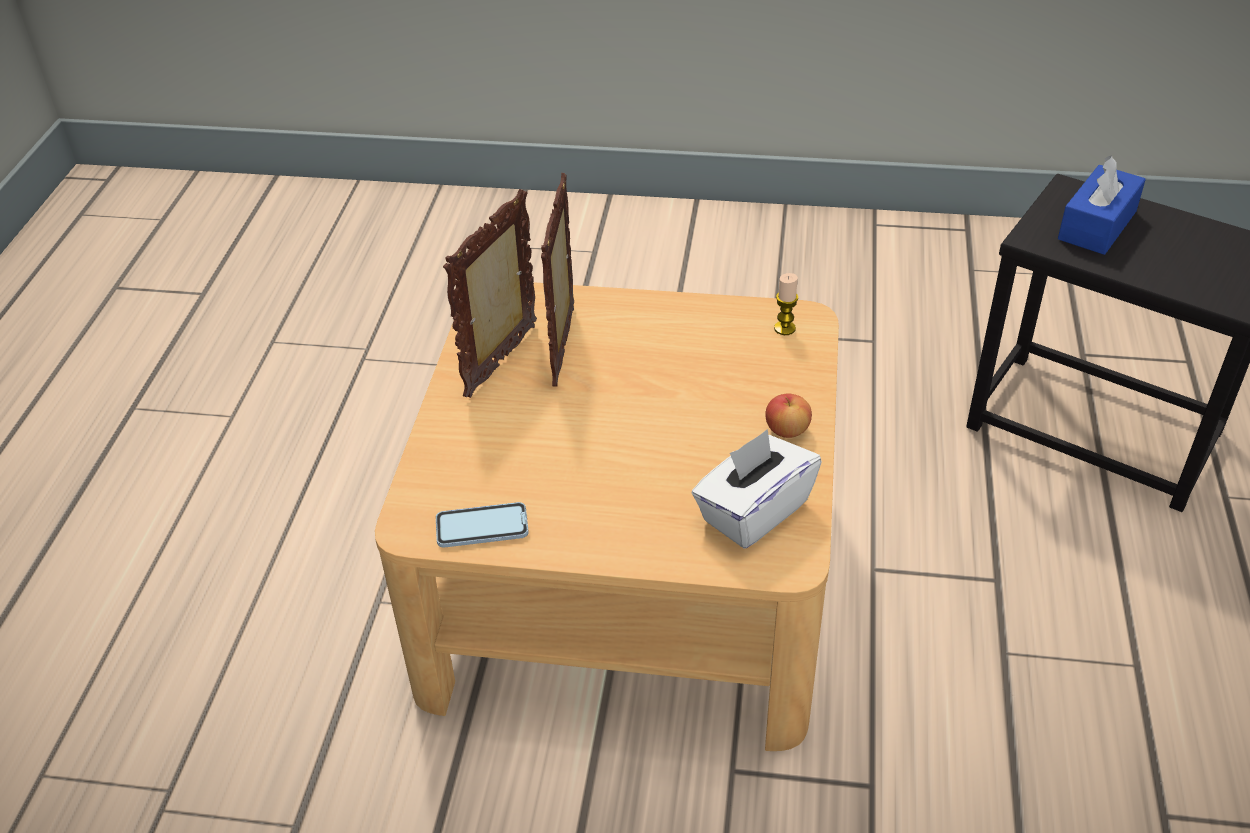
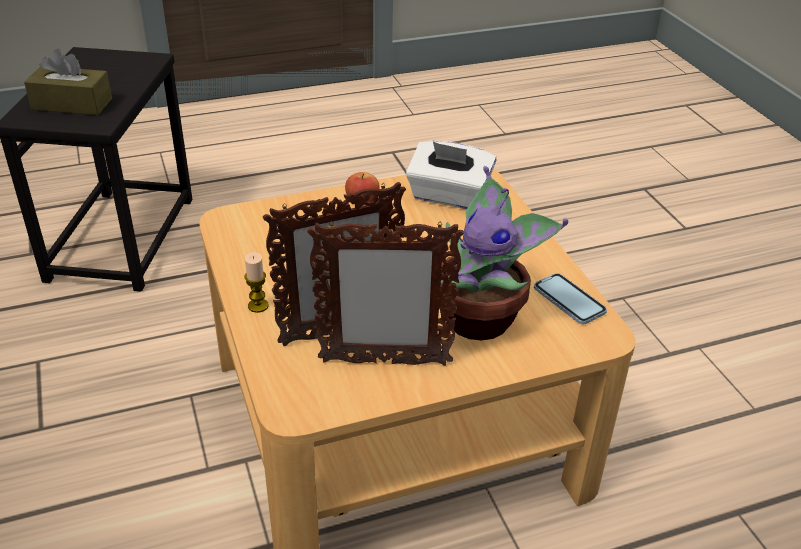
camera: 120 degrees left, 5 degrees down
(506, 446) = (482, 319): none -> potted plant
(784, 328) = (245, 226): candle -> candle (258, 306)
(1097, 225) = (72, 104): blue tissue box -> brown tissue box

